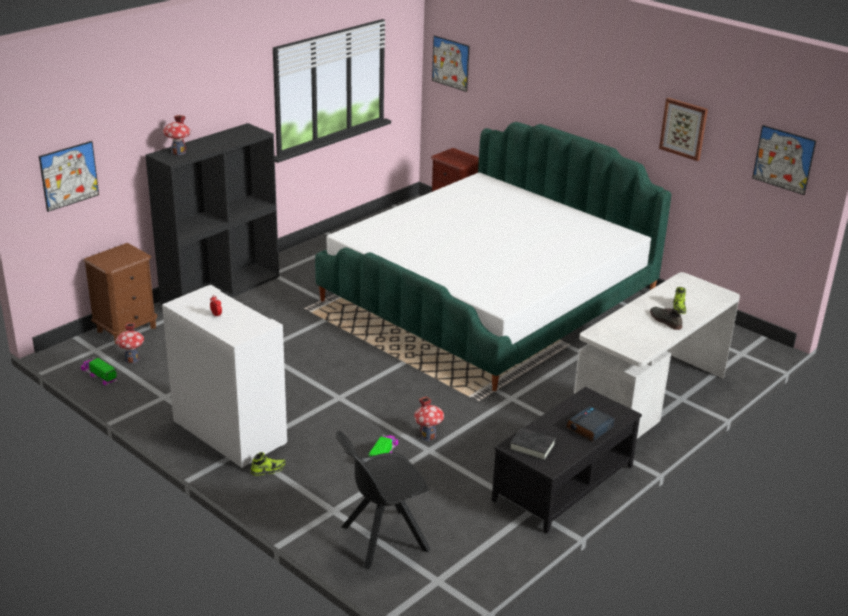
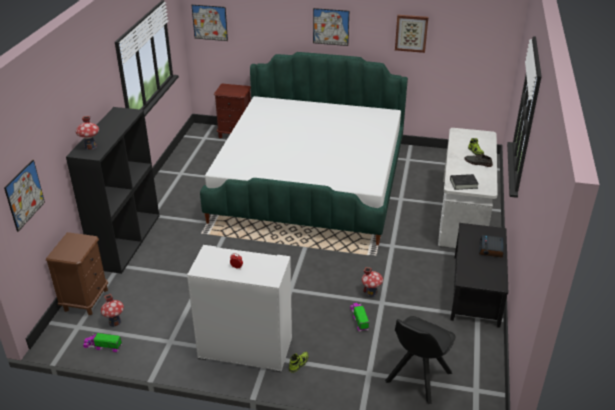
camera: 30 degrees left, 5 degrees up
(532, 447) = (475, 276): black book -> black book (463, 184)
(783, 159) = (486, 39): picture -> picture (331, 27)

